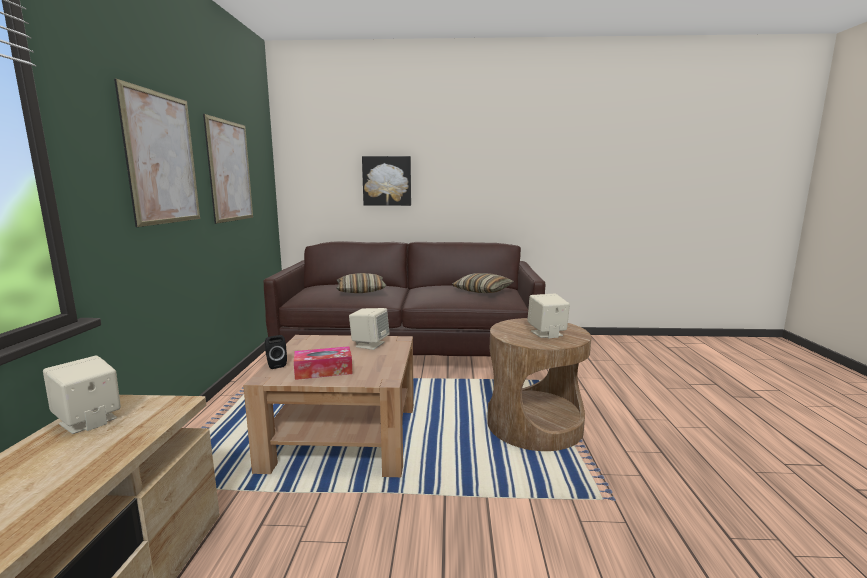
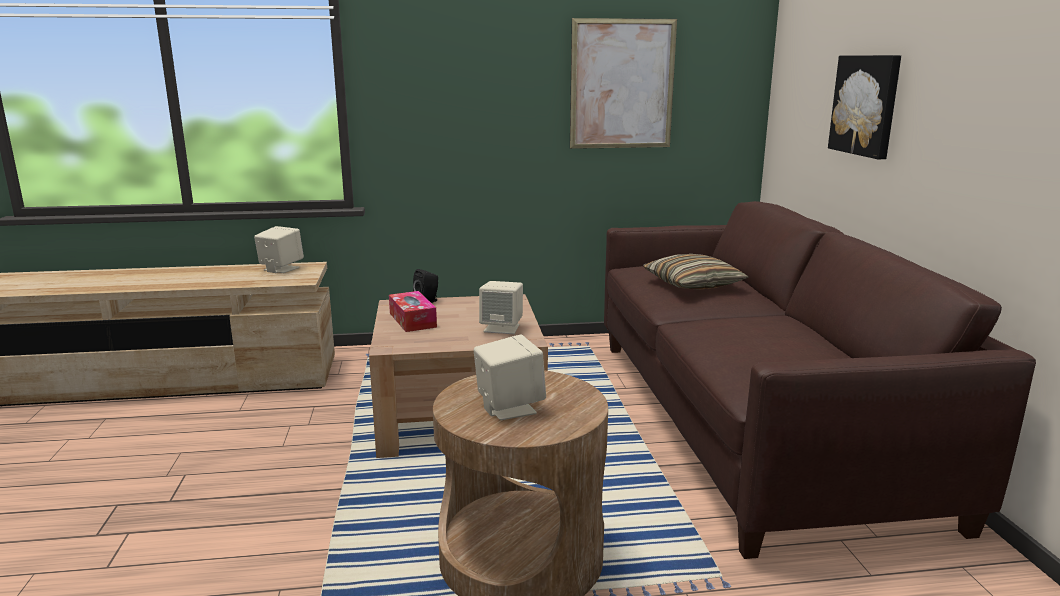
camera: 80 degrees right, 5 degrees up
(162, 158) = (483, 76): picture -> none
(483, 291) = (792, 358): pillow -> none

